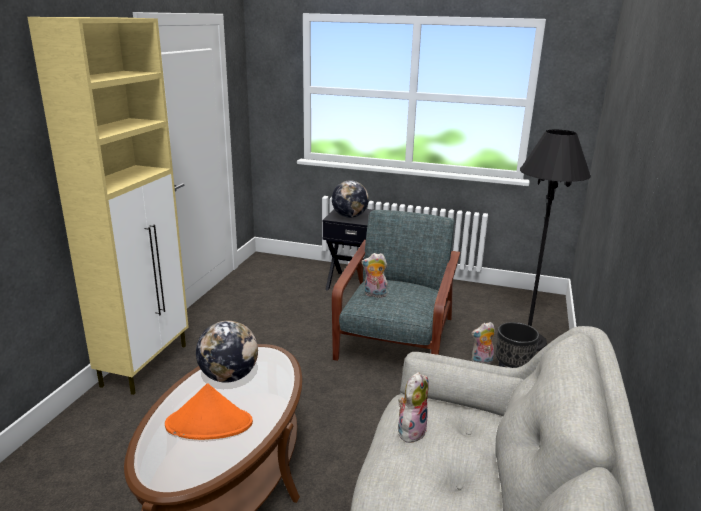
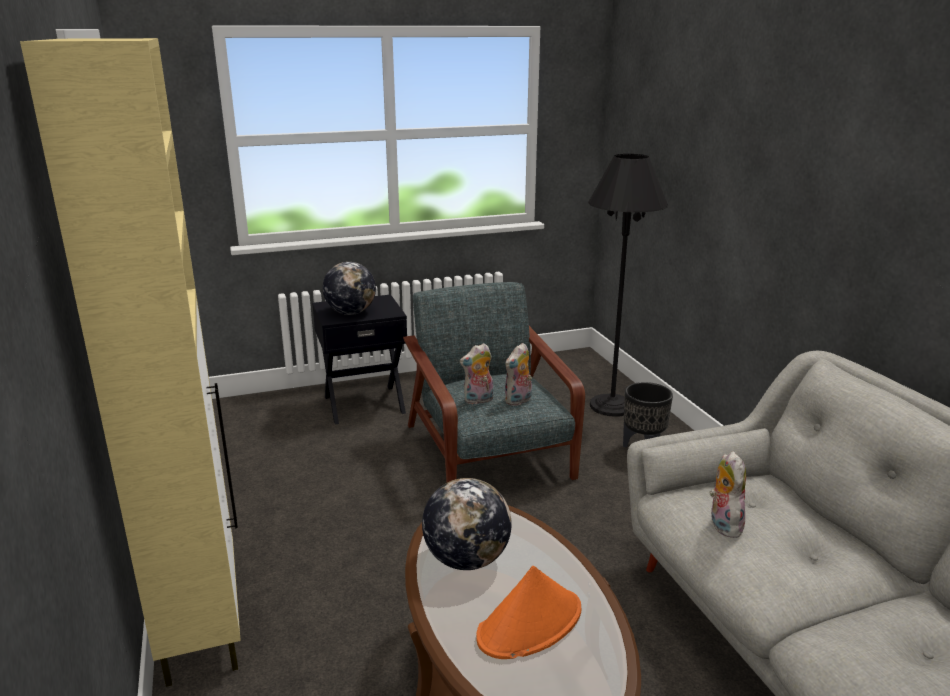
camera: 35 degrees left, 0 degrees up
(481, 361) = (597, 442): plush toy -> plush toy (518, 401)

